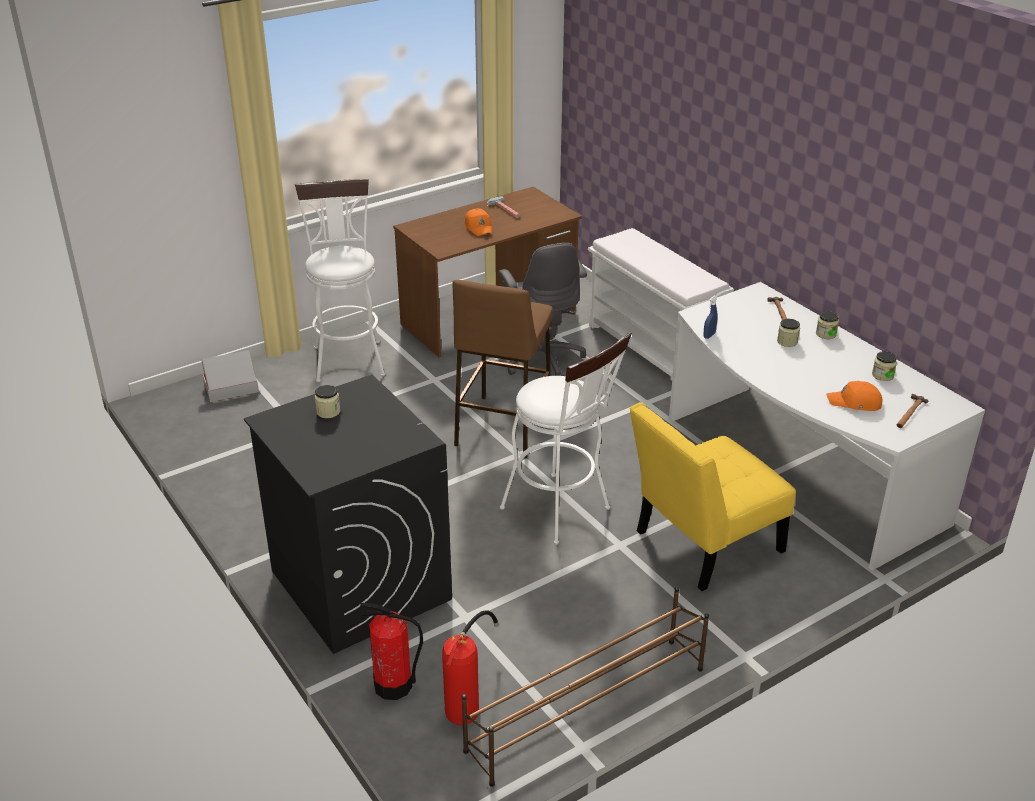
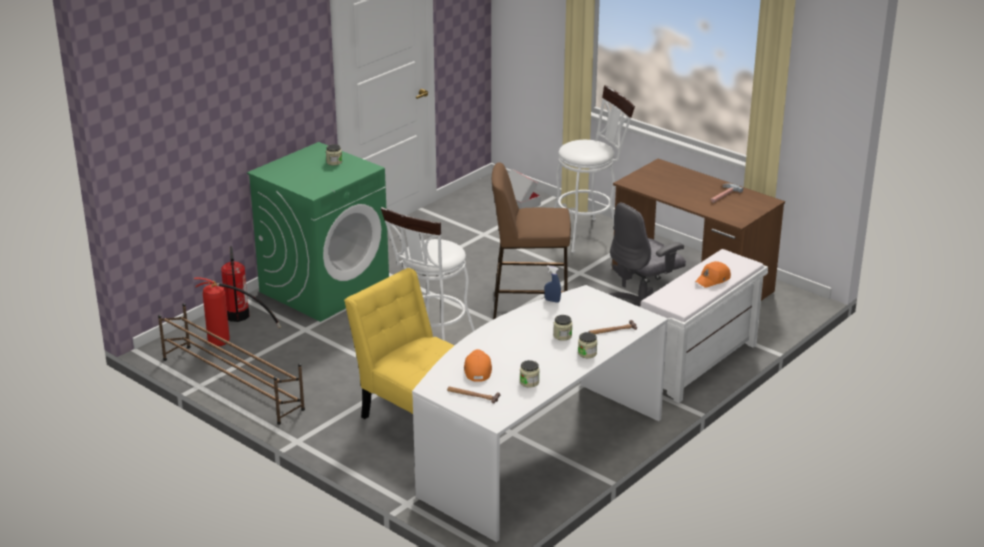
camera: 75 degrees right, 5 degrees down
(359, 584) = (324, 288): black washing machine -> green washing machine
(479, 227) = (681, 189): orange cap -> orange cap (713, 279)

